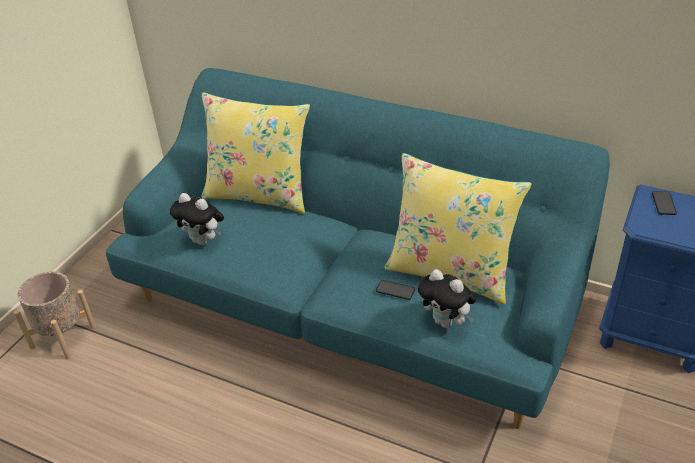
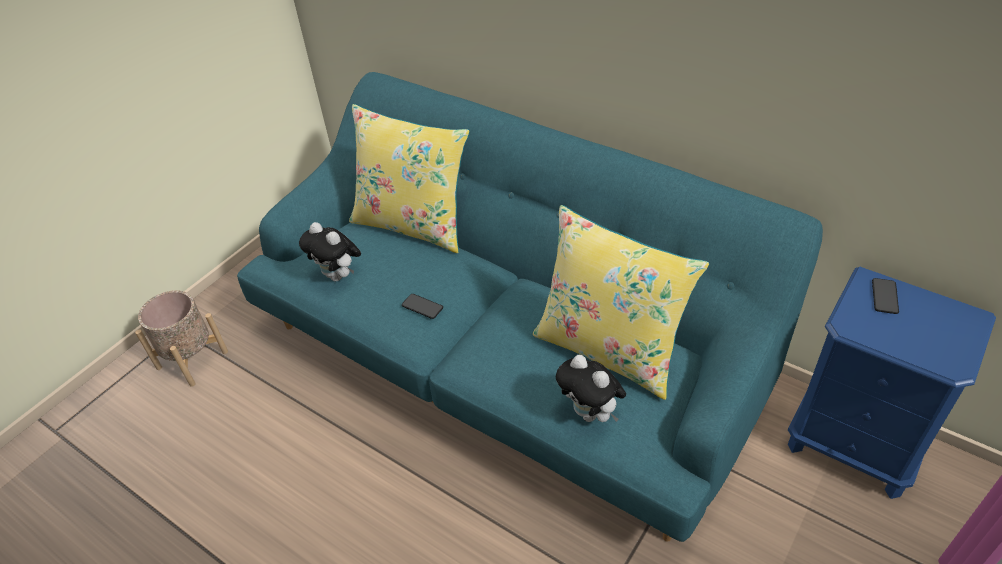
camera: 10 degrees right, 5 degrees up
(395, 290) = (539, 365): phone -> phone (422, 307)

